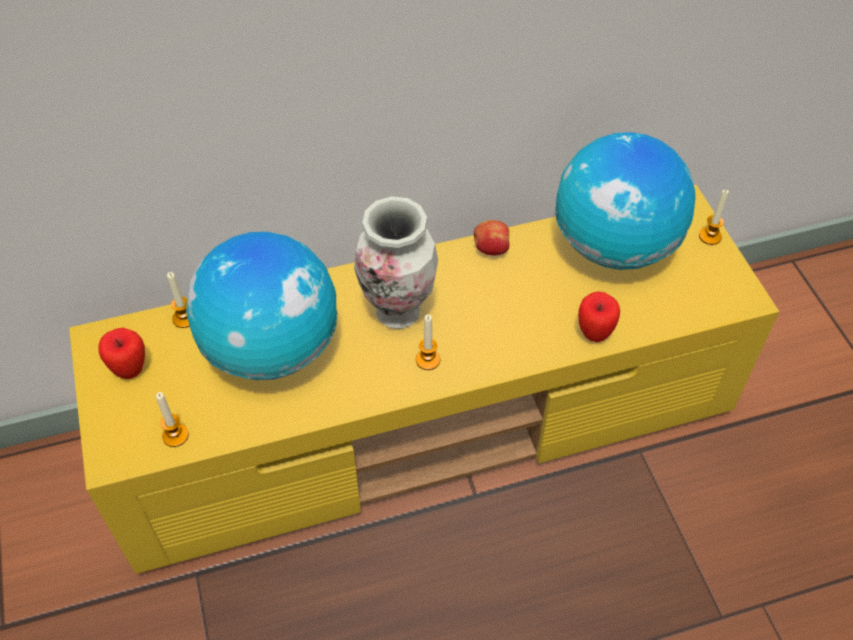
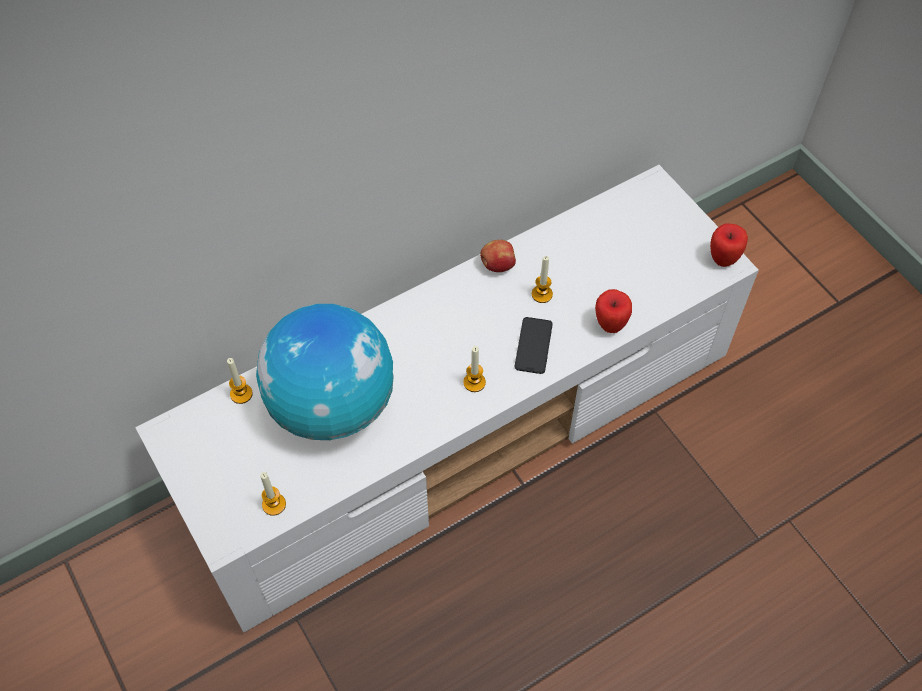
camera: 15 degrees left, 5 degrees up
(130, 369) = (209, 454): apple -> apple (723, 259)
(398, 313) = (434, 344): vase -> none
(429, 421) = (463, 427): yellow tv stand -> white tv stand
(503, 336) = (533, 345): none -> phone
(614, 247) = (604, 240): globe -> none
(710, 236) = (684, 212): candle -> candle (542, 294)

